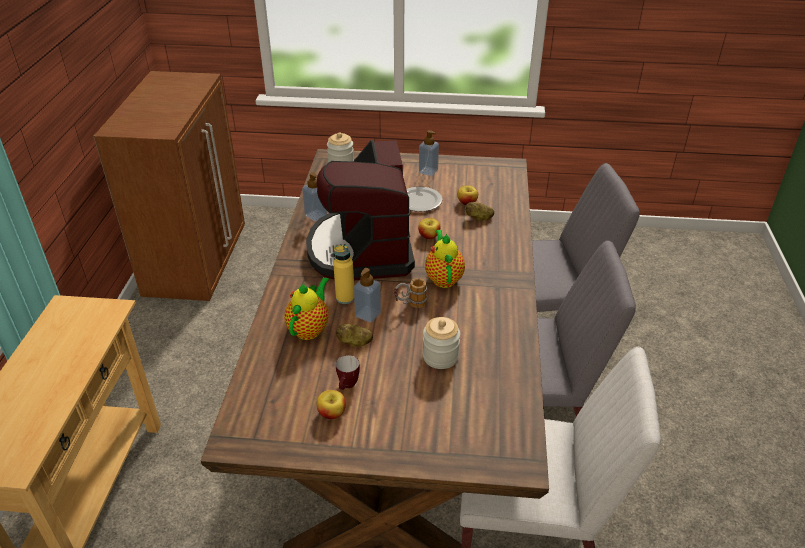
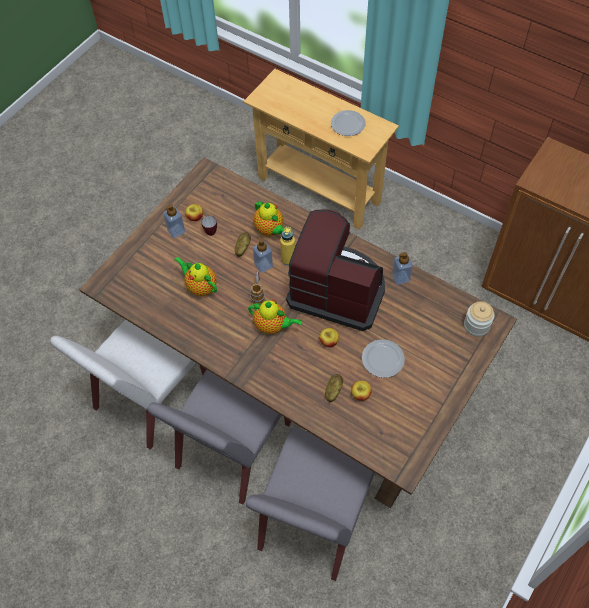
camera: 120 degrees right, 20 degrees up
(64, 340) = (348, 125): none -> plate
(428, 171) = (429, 390): soap dispenser -> soap dispenser (176, 231)
(440, 356) = (200, 286): jar -> teapot

